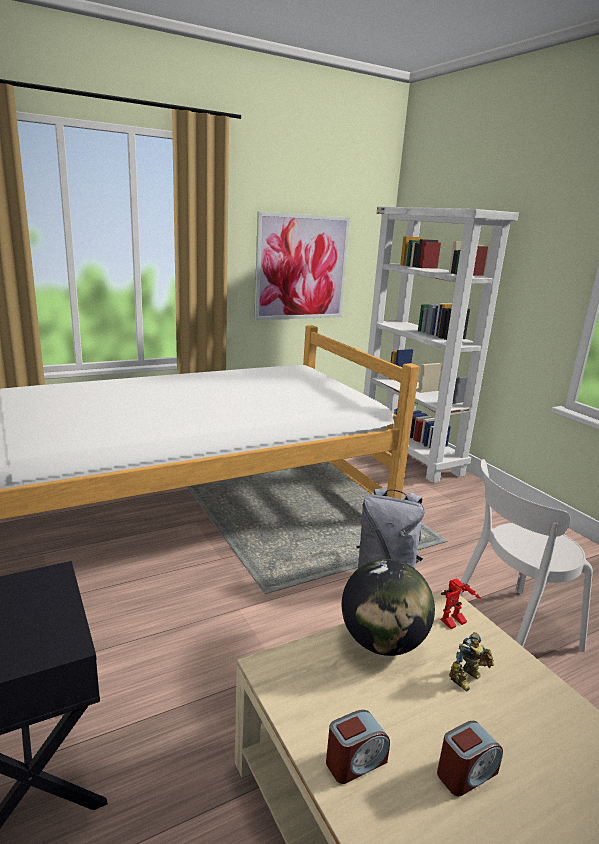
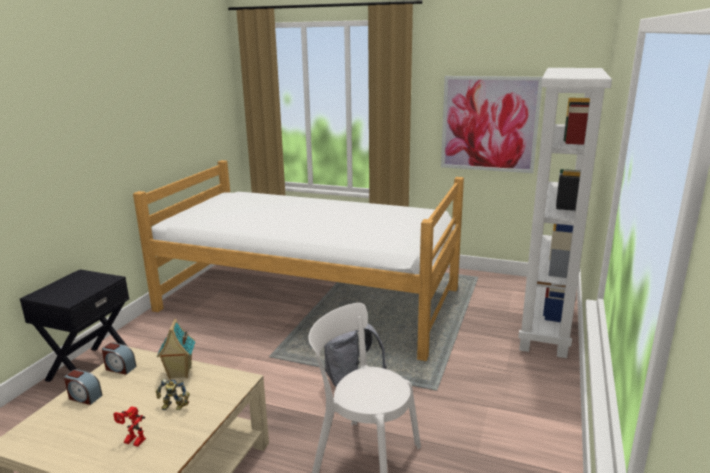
camera: 50 degrees right, 0 degrees up
(382, 642) = (179, 373): globe -> toy house
(454, 623) = (222, 388): toy robot -> toy robot (132, 442)
(466, 773) = (99, 427): alarm clock -> alarm clock (120, 368)

